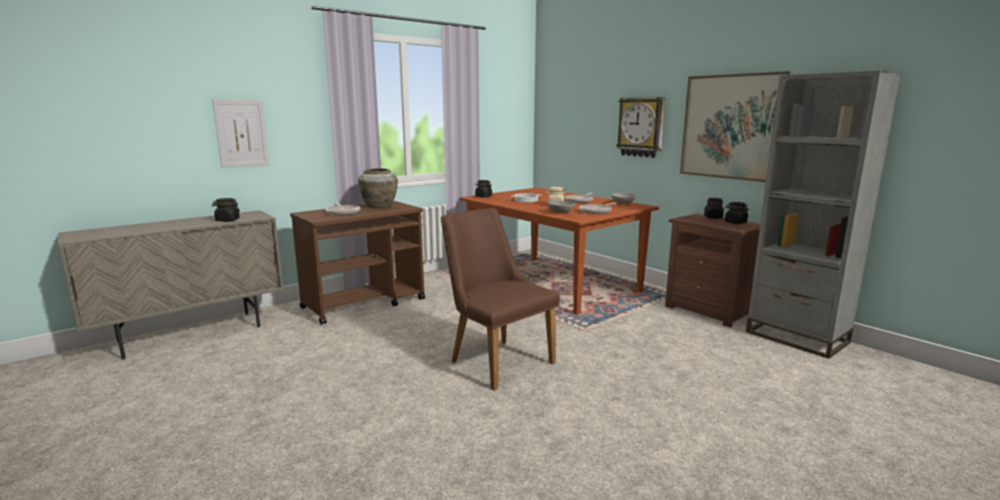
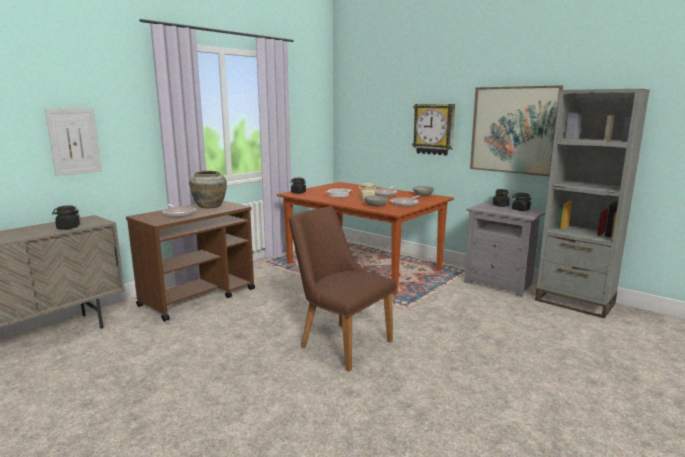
camera: 10 degrees left, 0 degrees up
(709, 310) = (500, 283): brown nightstand -> grey nightstand

